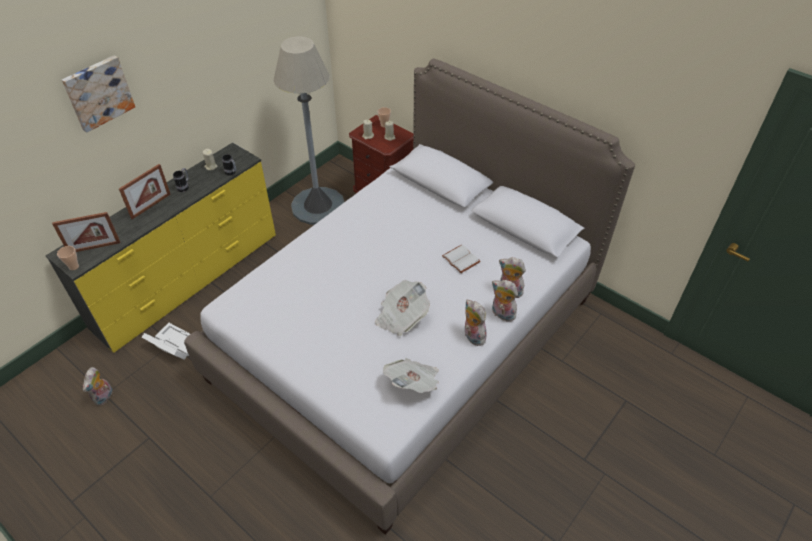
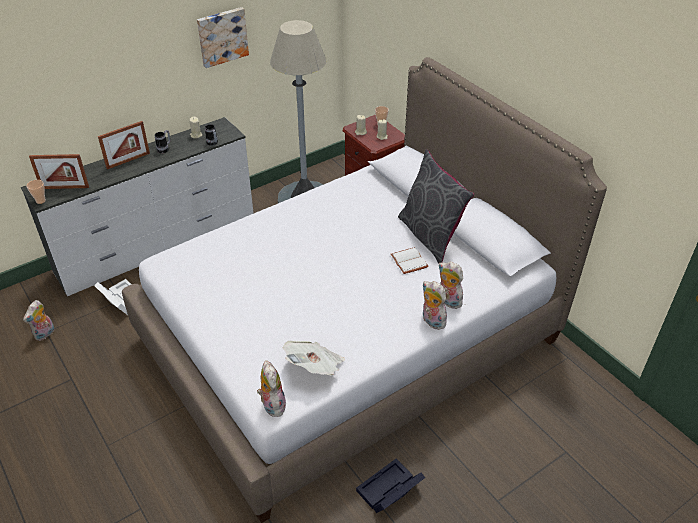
camera: 15 degrees right, 5 degrees down
(98, 92) = (93, 42): picture -> picture (222, 36)
(189, 280) = (158, 245): yellow dresser -> white dresser
(401, 317) = (327, 303): newspaper -> none
(471, 230) = (430, 236): none -> grey pillow
(472, 336) = (392, 336): plush toy -> plush toy (272, 404)
(489, 474) = (388, 491): none -> black storage box

